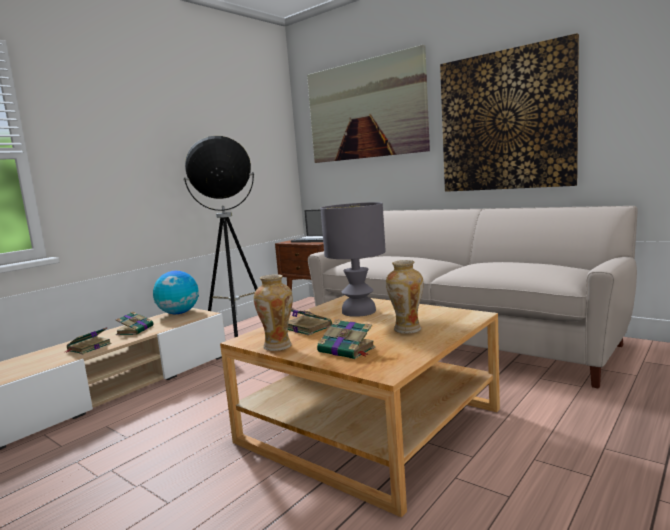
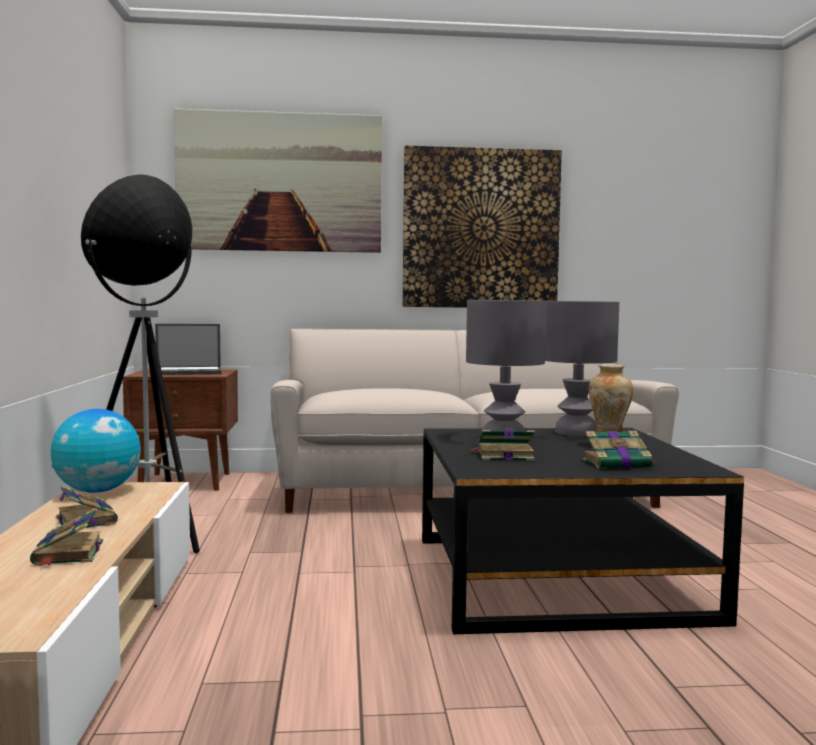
camera: 45 degrees left, 5 degrees down
(278, 346) = (540, 471): vase -> none
(369, 425) = (556, 577): beige coffee table -> black coffee table
(428, 312) = (576, 432): none -> grey table lamp

